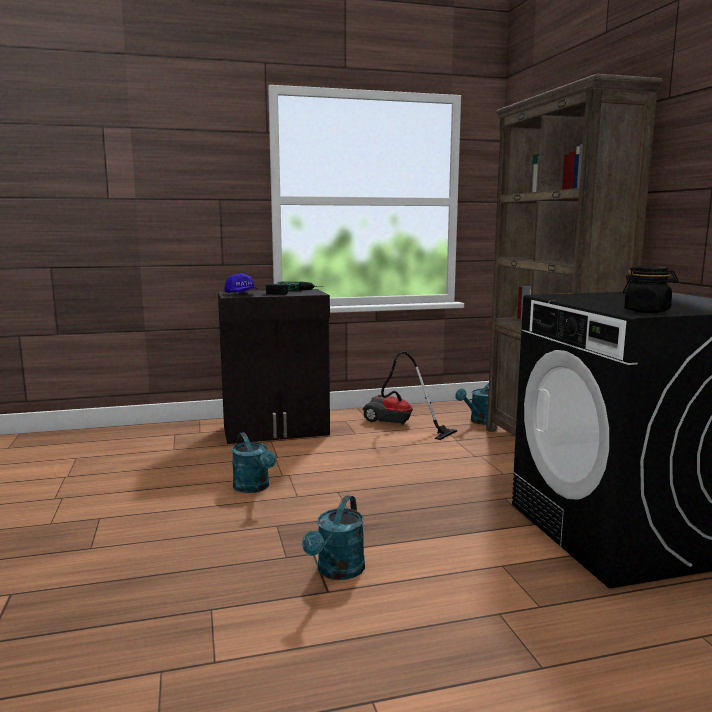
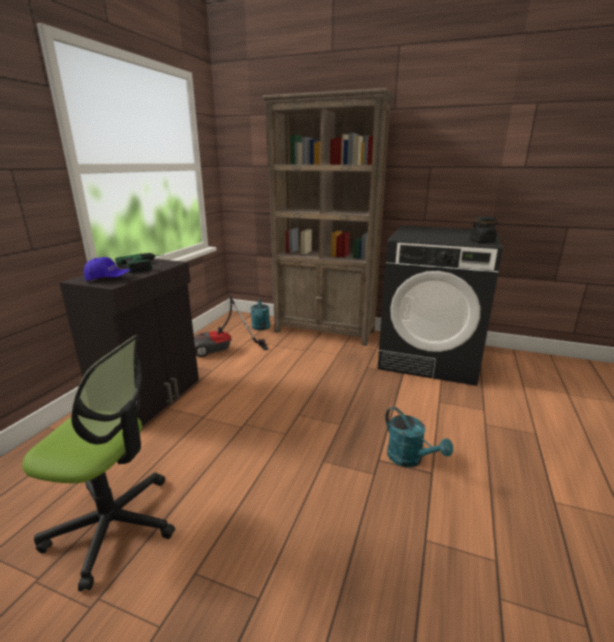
camera: 55 degrees left, 10 degrees up
(123, 477) = (114, 525): none -> office chair
(254, 488) = (247, 448): turquoise watering can -> none

